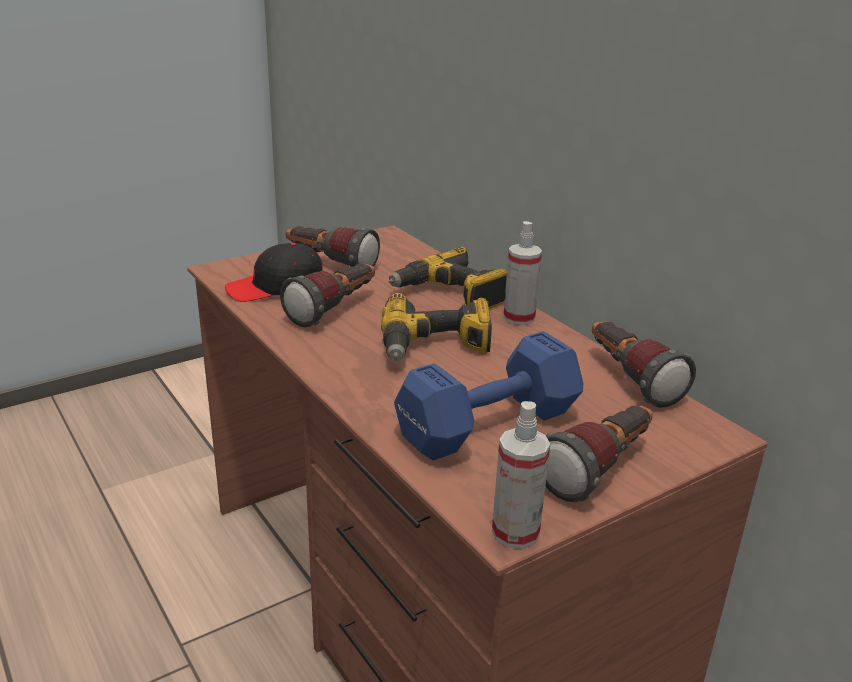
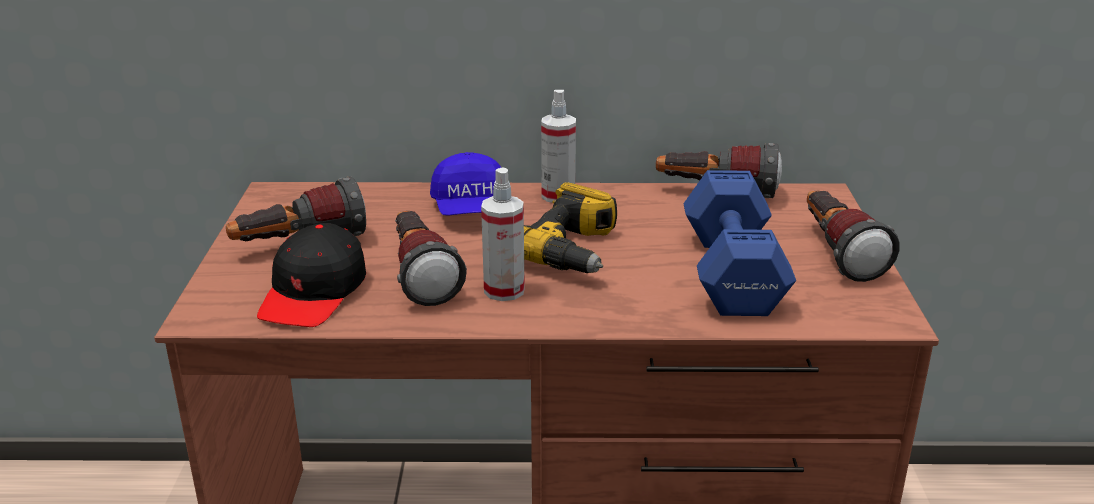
camera: 55 degrees left, 0 degrees up
(450, 295) = (470, 209): power drill -> blue cap
(515, 533) = (897, 315): spray bottle -> spray bottle (504, 290)

